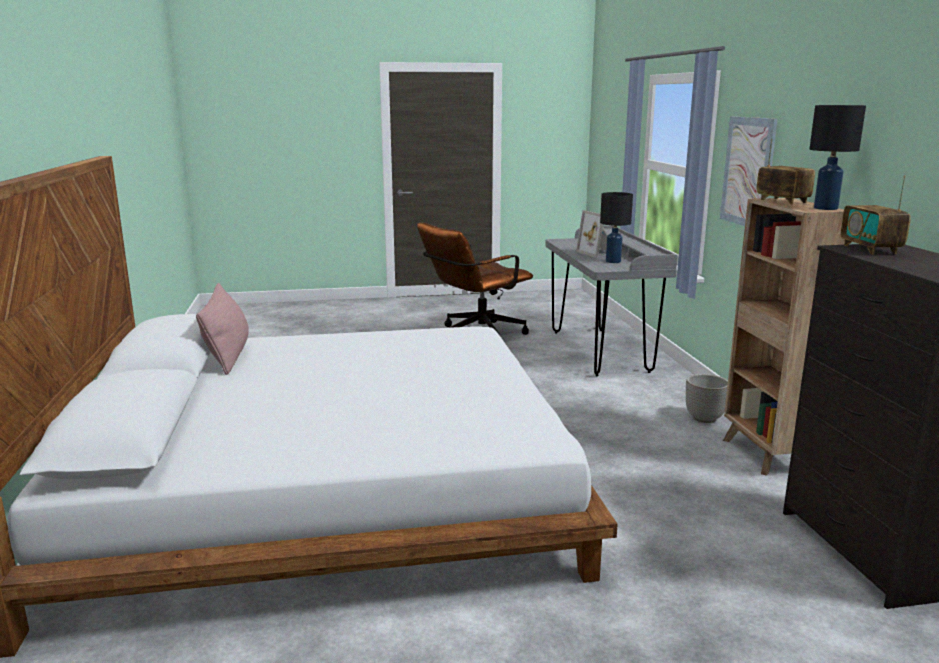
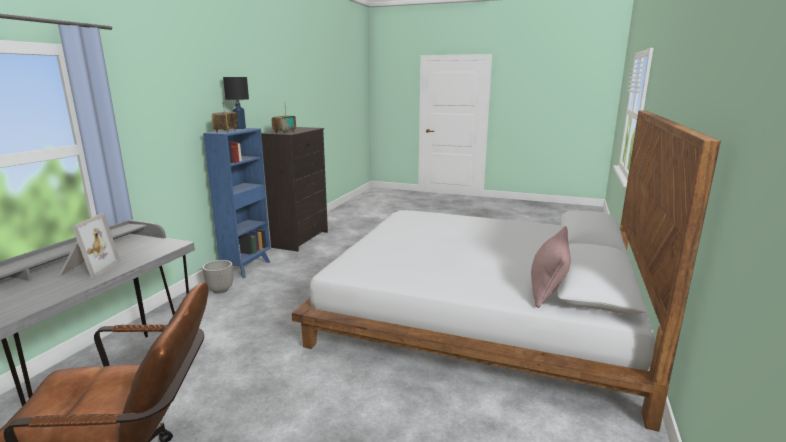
camera: 150 degrees left, 0 degrees up
(613, 261) = (132, 251): black table lamp -> none
(748, 172) = (144, 130): picture -> none
(764, 455) = (247, 267): brown bookcase -> blue bookcase

